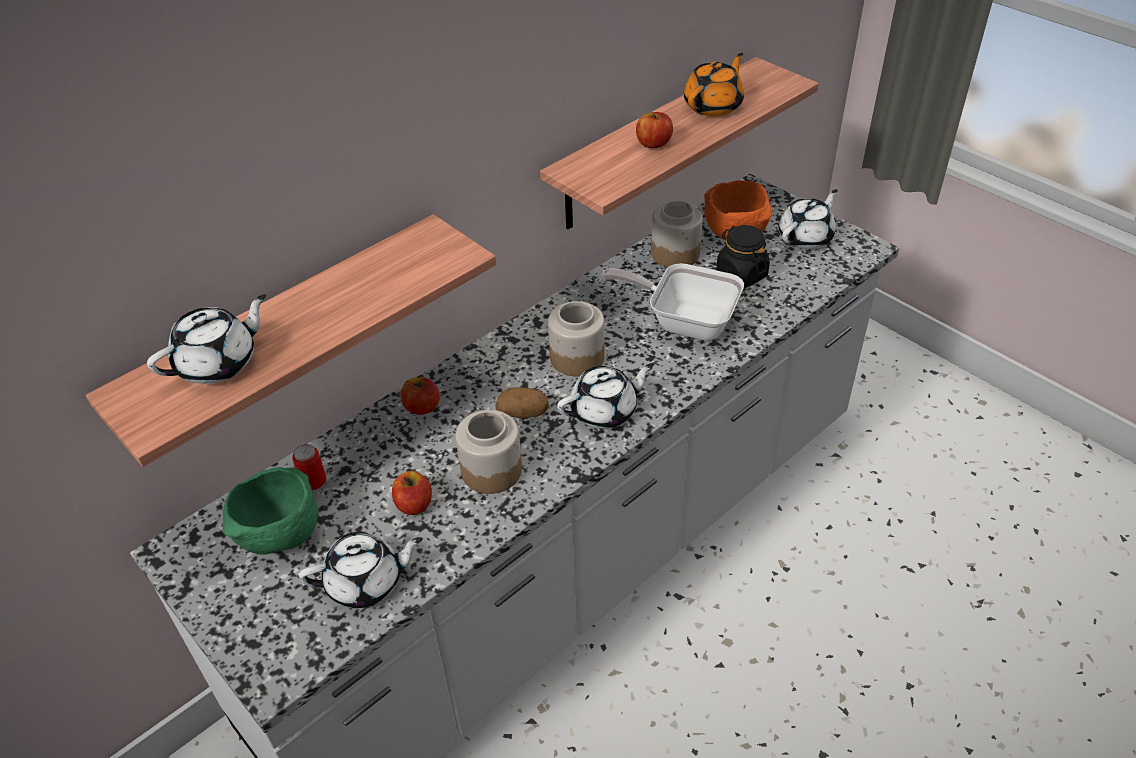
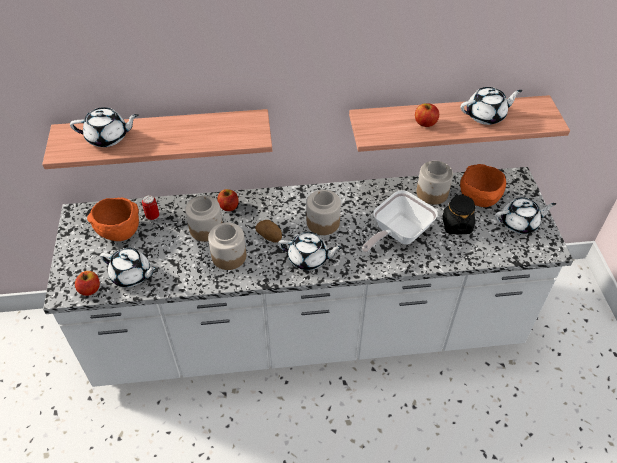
camera: 35 degrees right, 5 degrees up
(280, 537) = (118, 233): green bowl -> orange bowl
(414, 504) = (182, 252): apple -> apple (90, 289)
(418, 453) = (206, 228): none -> jar
(684, 321) = (397, 234): frying pan -> frying pan turned 105 degrees counterclockwise
(713, 106) = (486, 115): orange teapot -> white teapot

